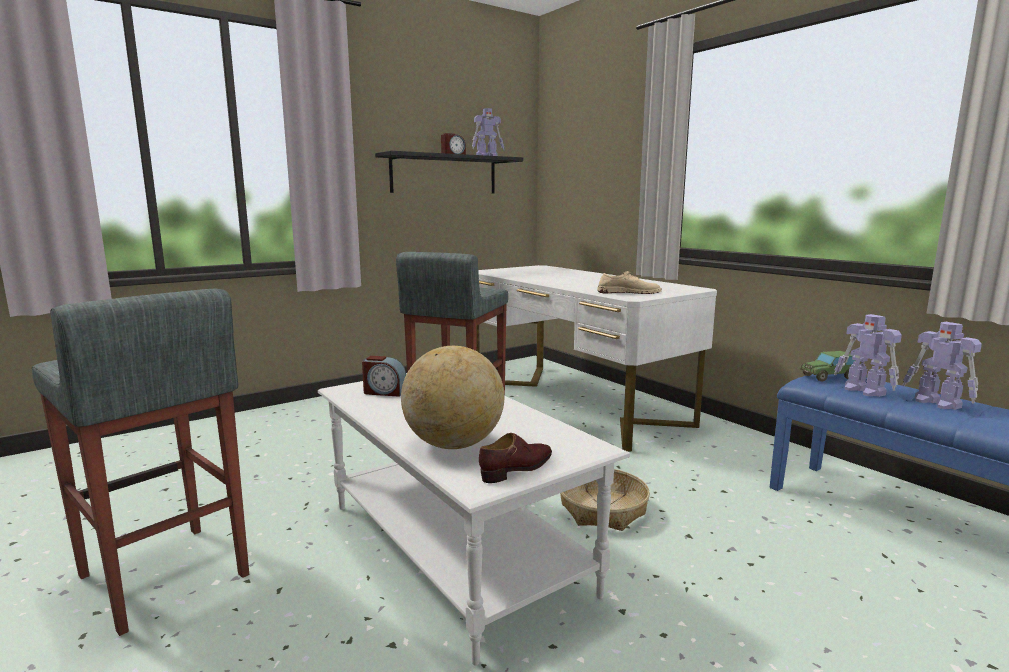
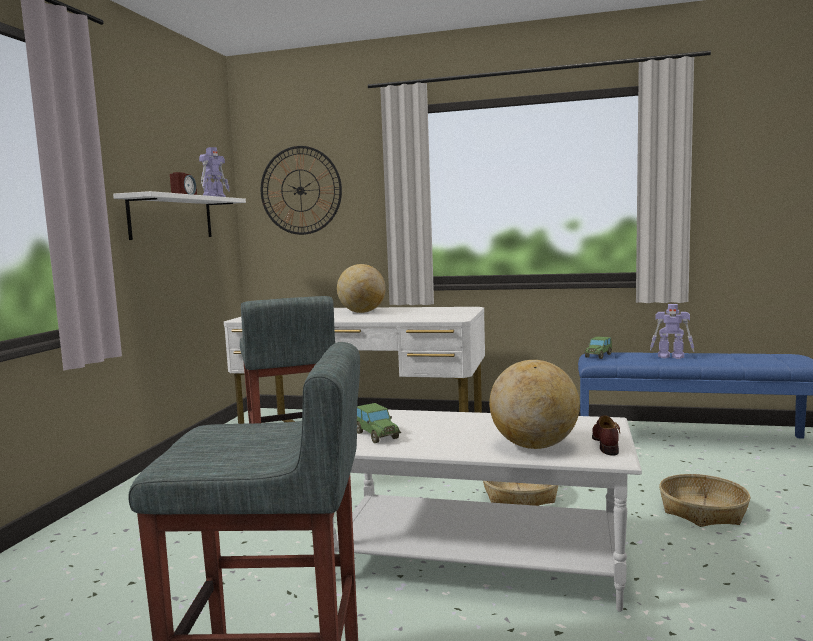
camera: 40 degrees left, 5 degrees down
(384, 392) = (376, 435): alarm clock -> toy car
(444, 174) = (172, 217): black shelf -> white shelf
(582, 149) = (300, 190): none -> wall clock
(587, 278) = (362, 312): none -> globe
(628, 292) = (438, 316): beige shoe -> none
(785, 625) = (703, 511): none -> basket
(865, 391) = (631, 358): toy robot -> none

